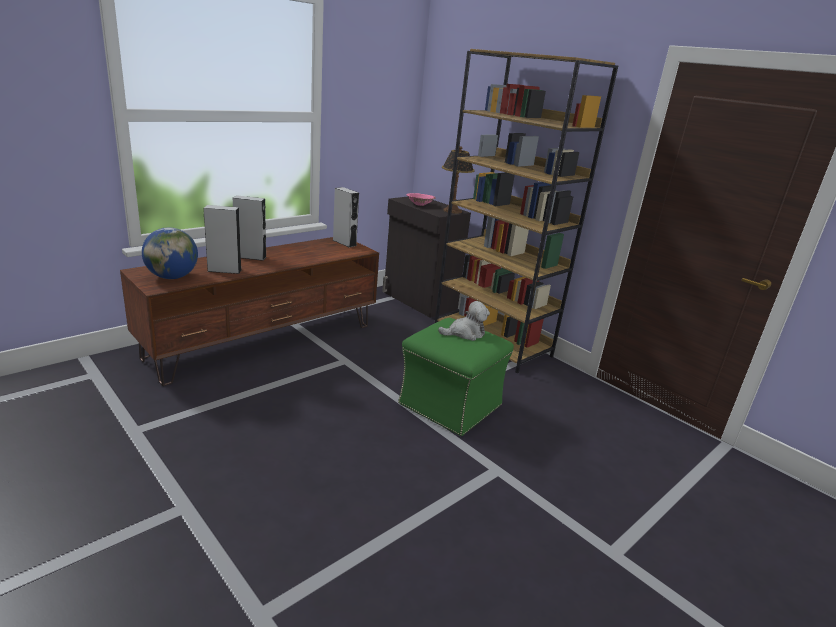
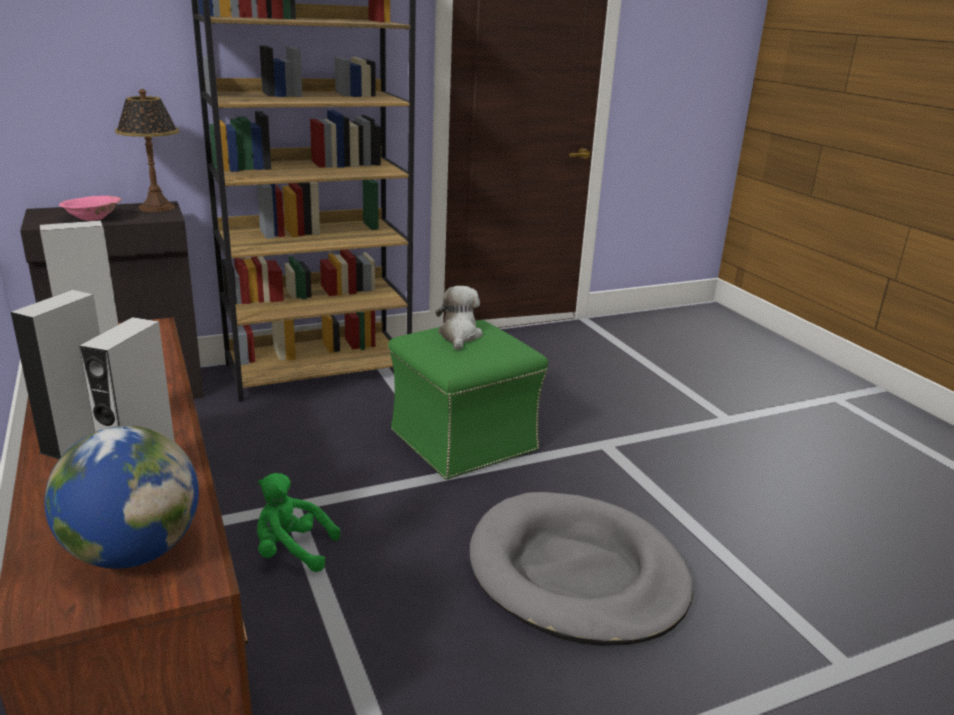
camera: 70 degrees left, 0 degrees up
(308, 368) = (292, 551): none -> green plush toy
(325, 466) = (577, 574): none -> grey dog bed

